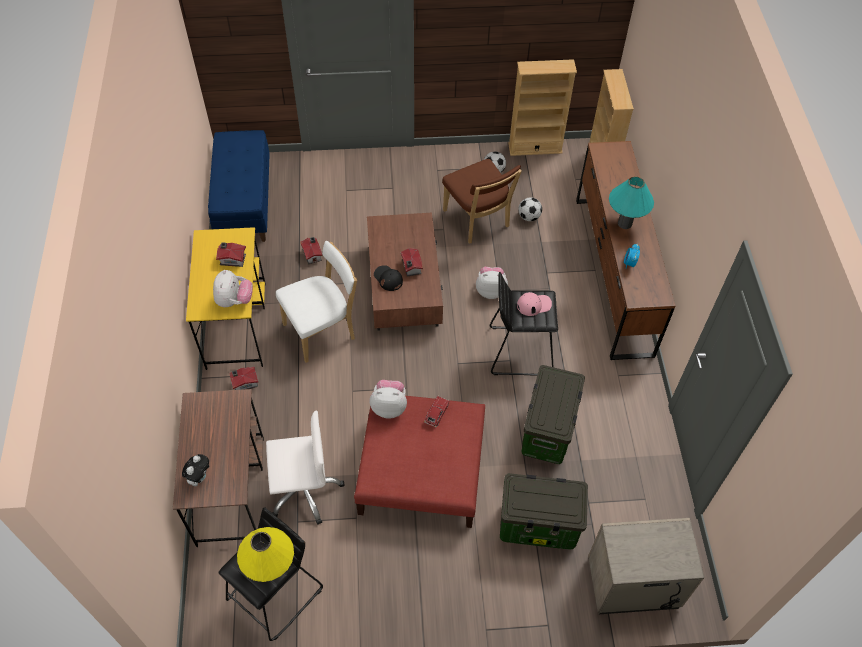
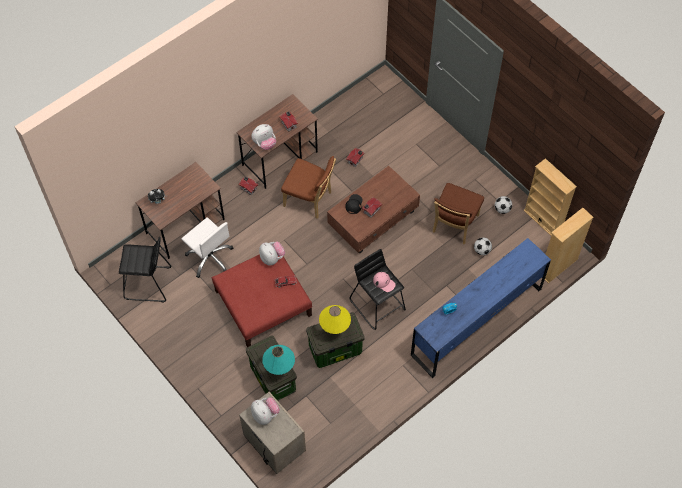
camera: 55 degrees right, 5 degrees up
(236, 324) = (280, 158): yellow desk -> brown desk
(244, 203) = (362, 102): blue bench -> none
(271, 569) = (140, 264): yellow table lamp -> yellow table lamp (335, 330)
(322, 330) = (309, 200): white chair -> brown chair
(490, 290) = (407, 264): plush toy -> plush toy (265, 415)
(612, 274) = (476, 321): brown dresser -> blue dresser
(624, 223) = (477, 292): turquoise table lamp -> turquoise table lamp (279, 369)

